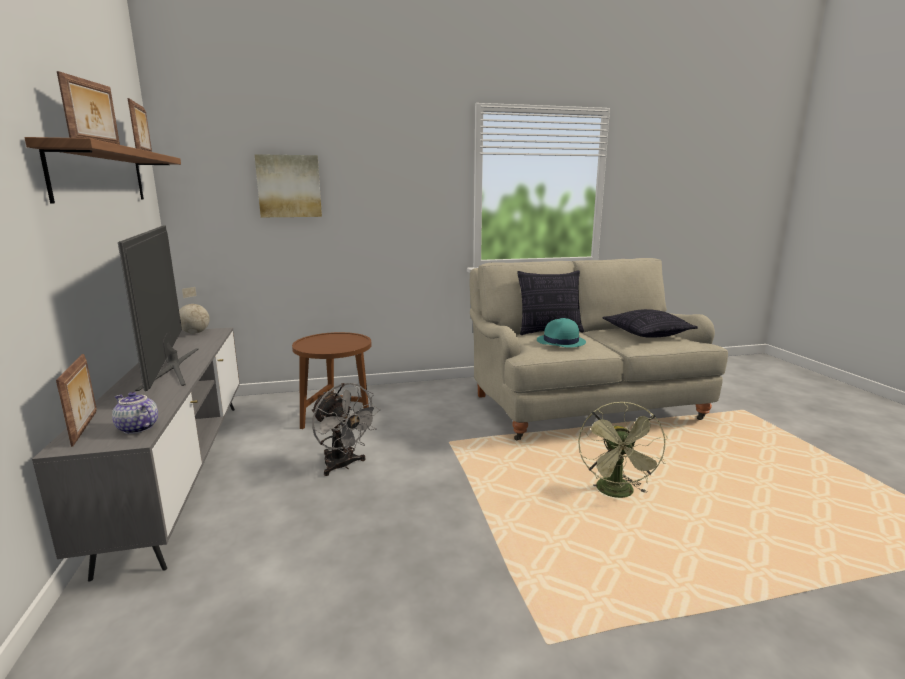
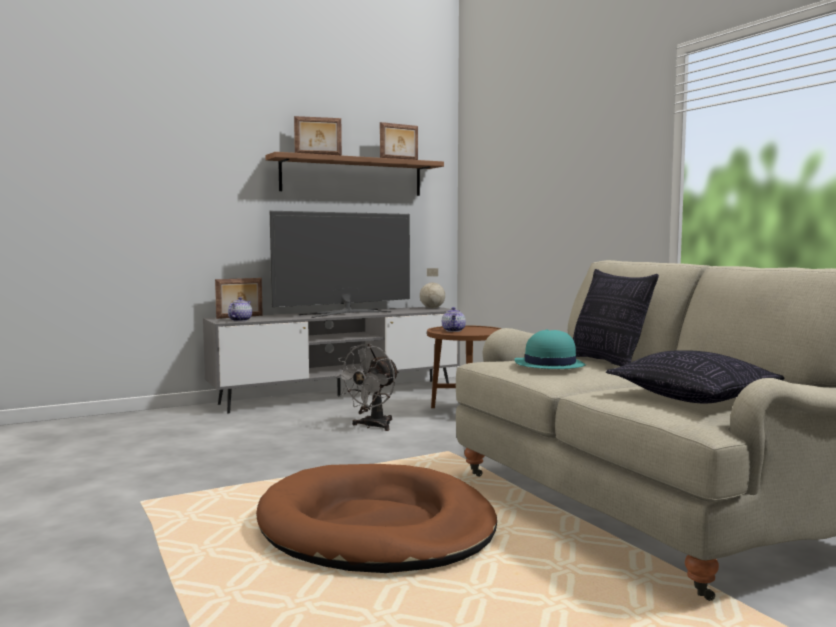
camera: 75 degrees right, 10 degrees down
(289, 186) = (520, 179): picture -> none
(326, 346) = (454, 330): none -> teapot
(617, 493) = (376, 527): green fan -> brown dog bed

